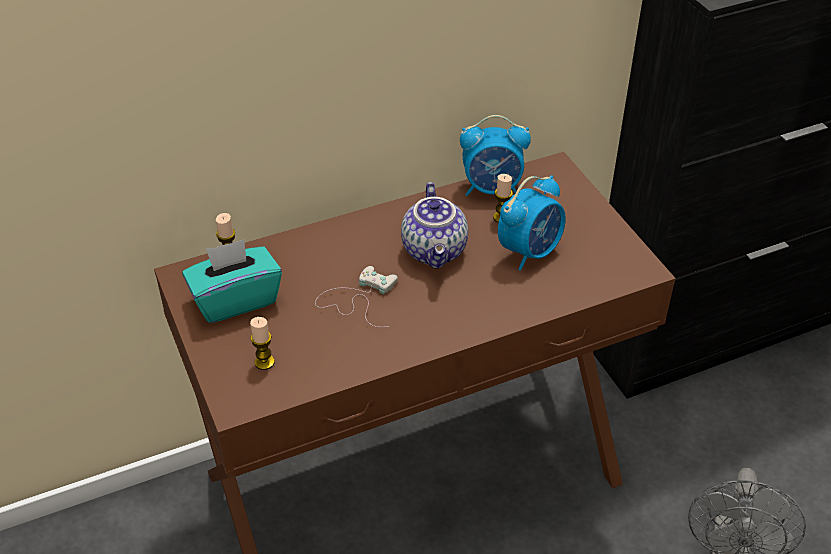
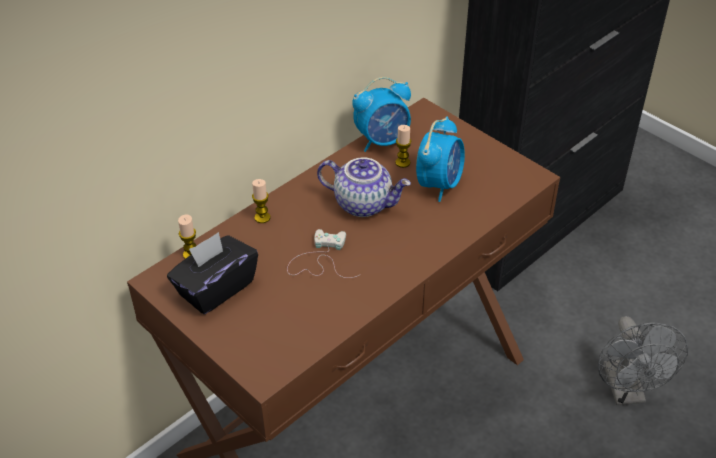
camera: 20 degrees left, 0 degrees up
(235, 299) = (215, 288): turquoise tissue box -> black tissue box
(264, 362) = (269, 334): candle -> candle (262, 217)
(436, 251) = (364, 203): teapot -> teapot turned 45 degrees counterclockwise

